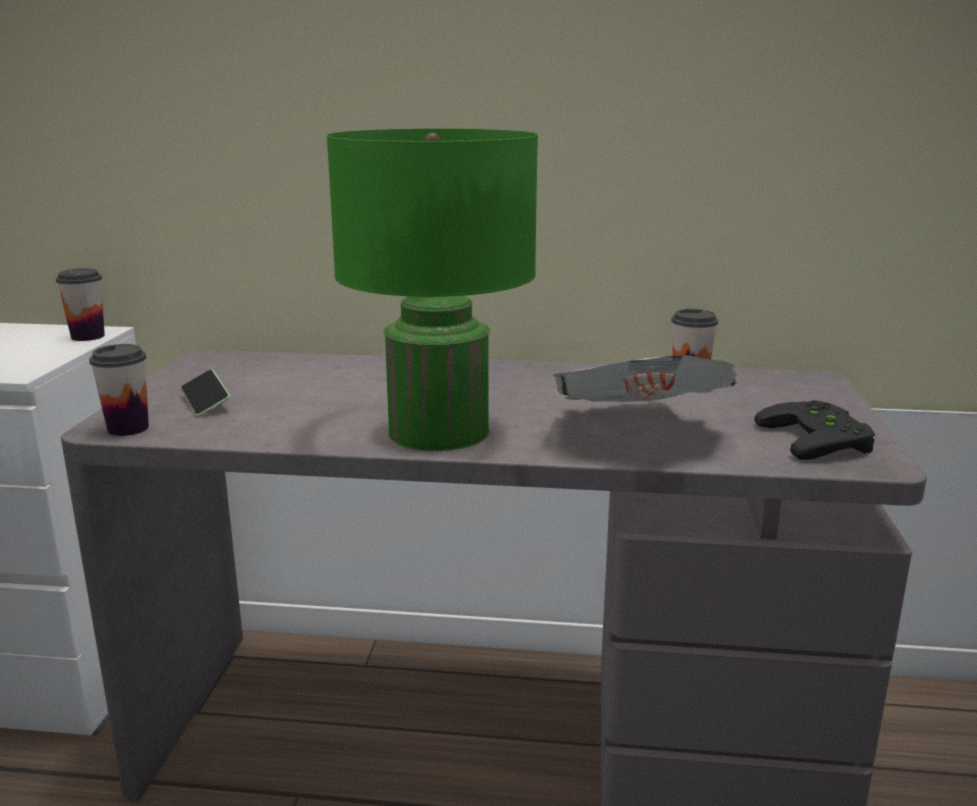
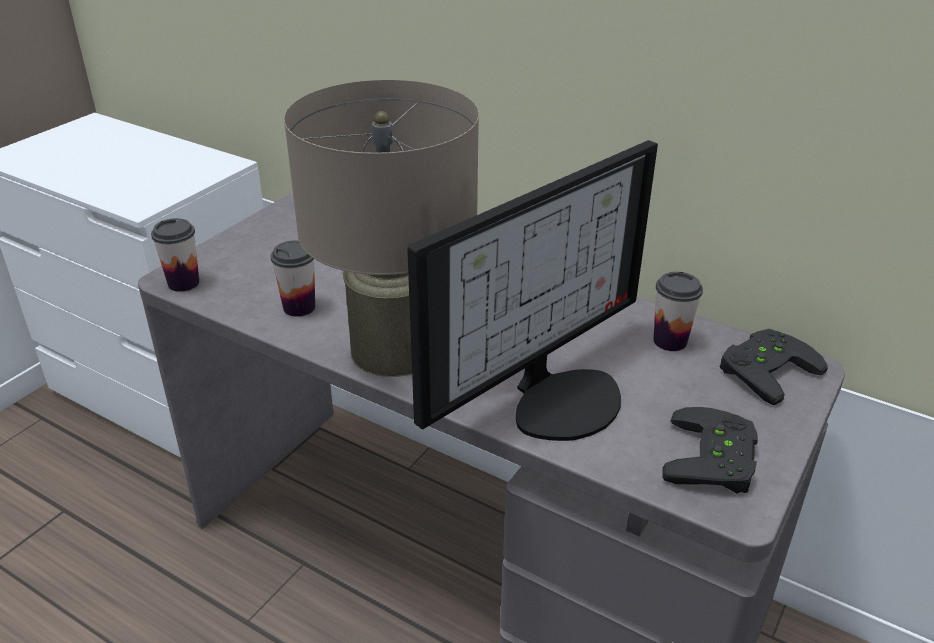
camera: 25 degrees right, 15 degrees up
(88, 336) = (216, 169): cup -> cup (299, 307)
(206, 403) = (255, 265): phone -> none
(438, 431) = (394, 349): green table lamp -> beige table lamp
(640, 431) = (559, 397): newspaper -> monitor
(784, 383) = (764, 368): none -> black game controller

